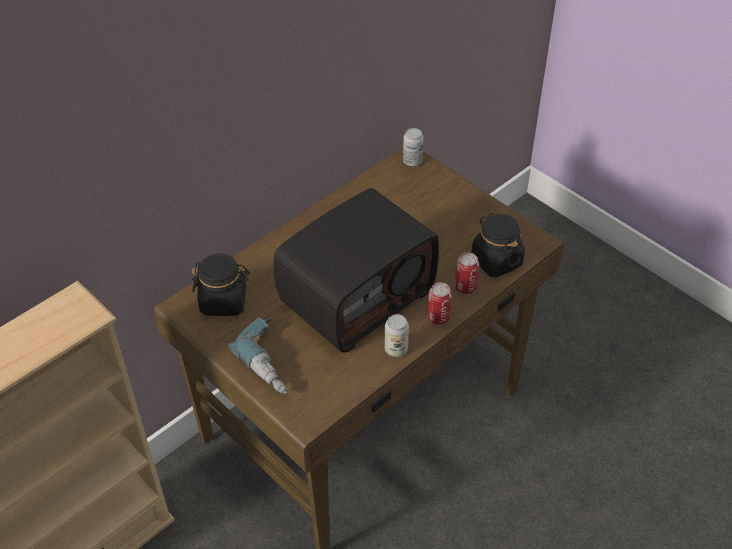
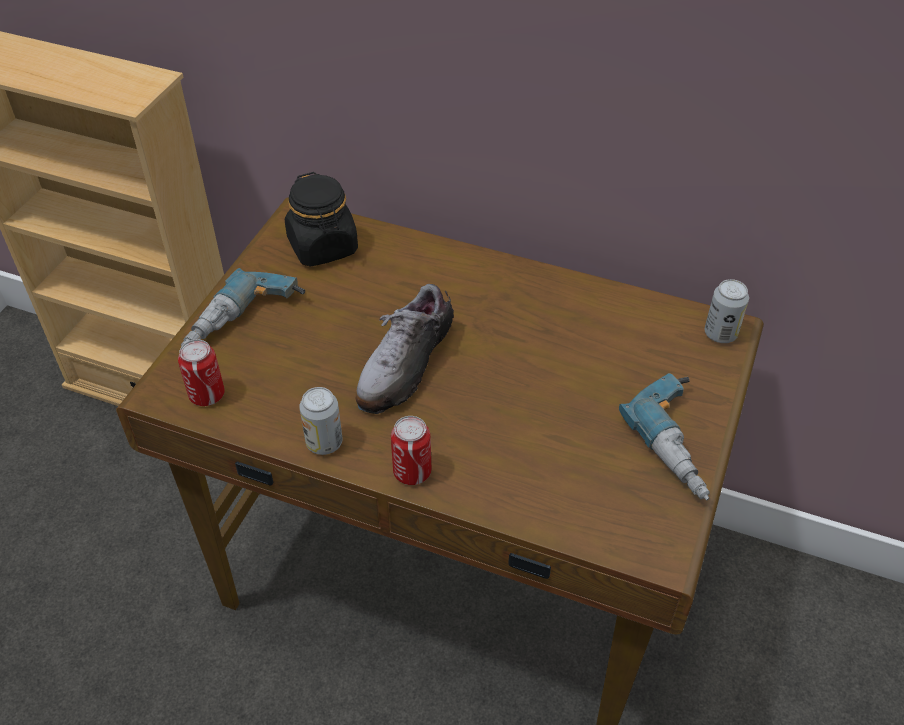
camera: 65 degrees right, 0 degrees up
(356, 295) = (404, 365): radio -> shoe
(465, 287) = (494, 485): can -> can (207, 395)
(477, 206) = (684, 444): none -> power drill
(496, 261) = (577, 508): black jar -> none

